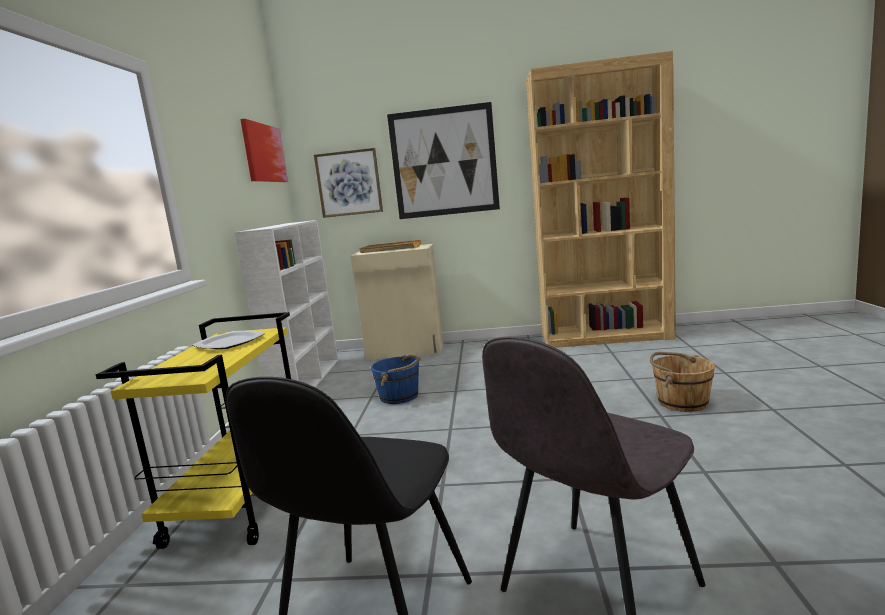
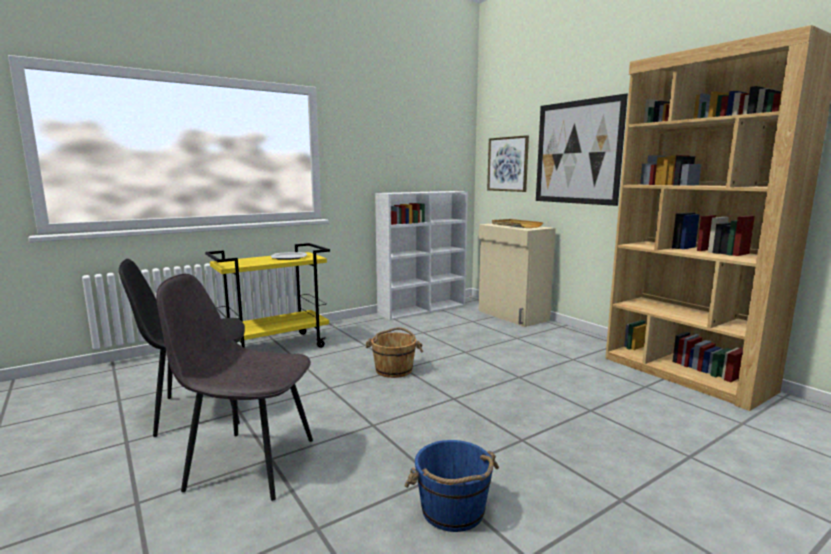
camera: 50 degrees right, 0 degrees up
(264, 153) = (438, 137): picture -> none
(400, 396) = (433, 339): blue bucket -> blue bucket (453, 511)
(681, 402) = (568, 444): brown bucket -> brown bucket (394, 370)

